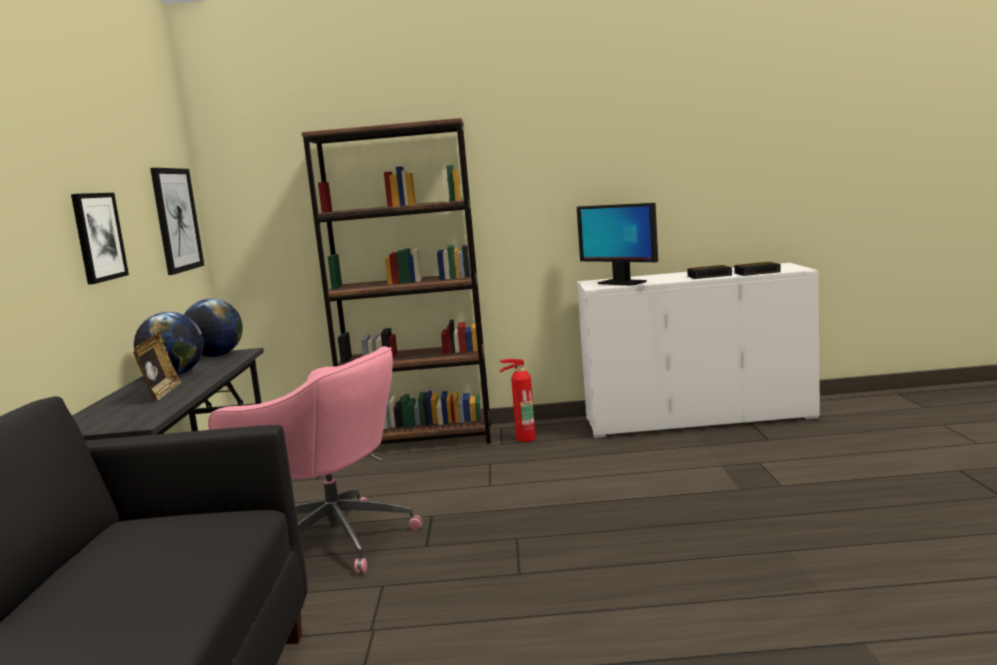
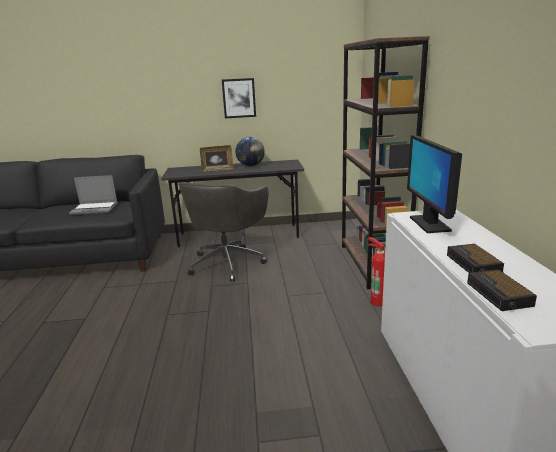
camera: 85 degrees right, 10 degrees up
(152, 552) = (95, 209): none -> laptop
(176, 220) = (324, 90): picture -> none
(216, 356) = (287, 165): globe -> none
(332, 540) = (228, 262): pink office chair -> grey office chair
(621, 283) = (429, 224): monitor -> monitor turned 45 degrees counterclockwise

